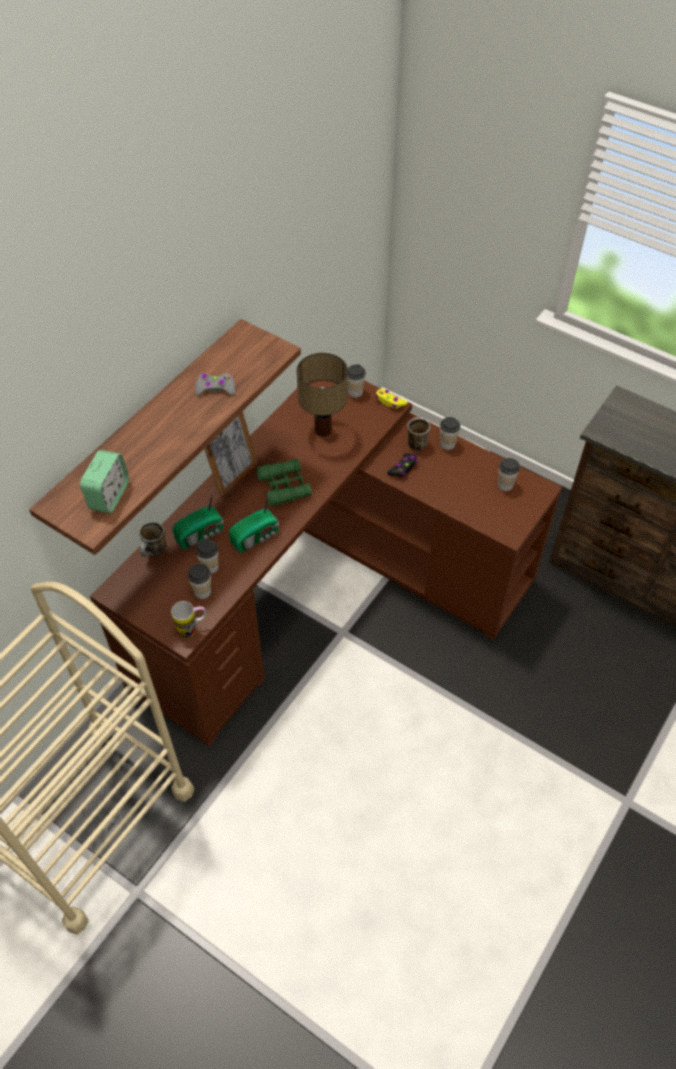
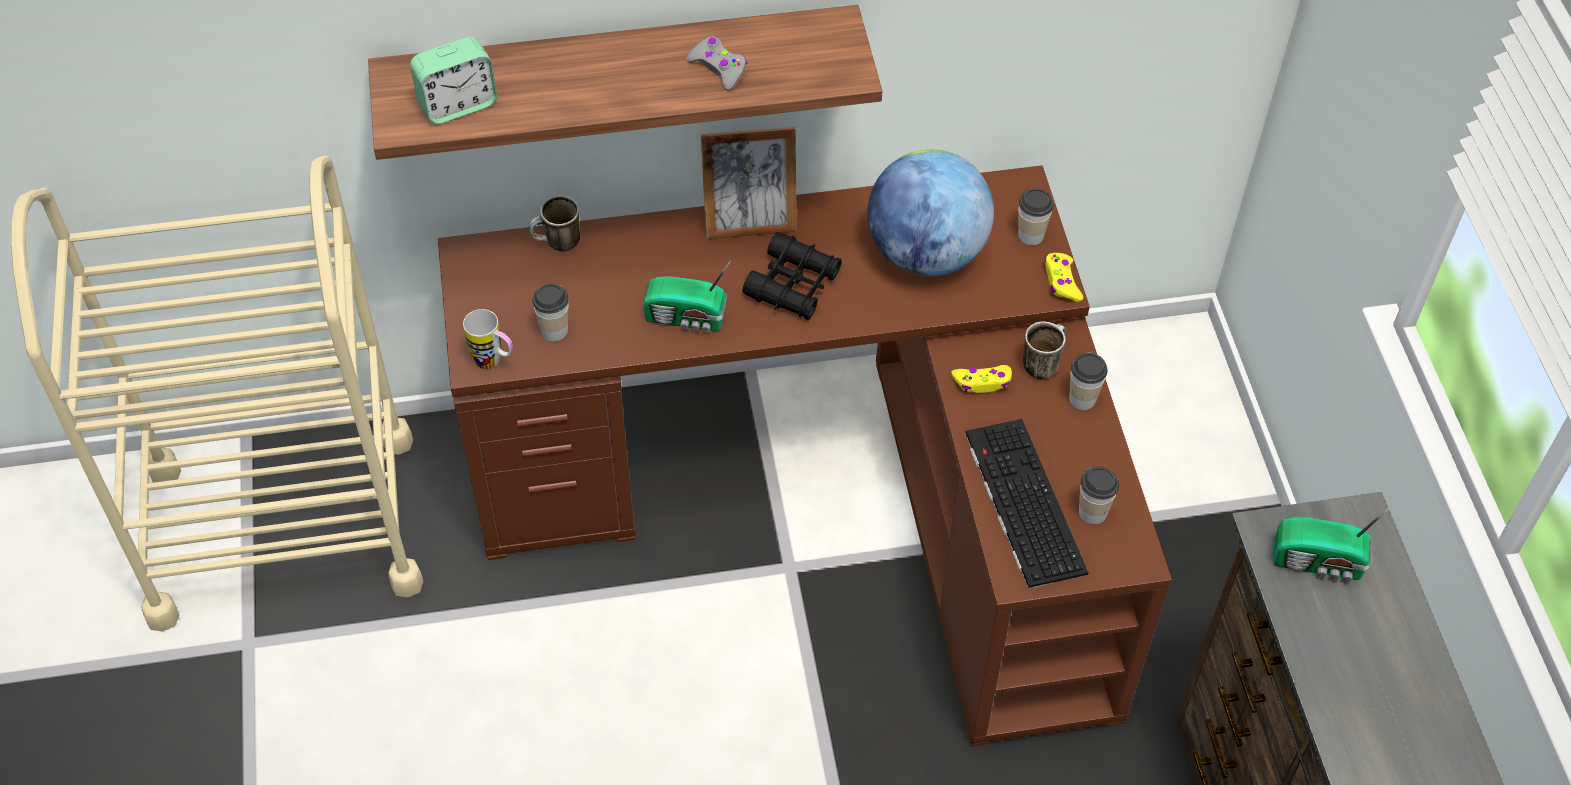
camera: 45 degrees right, 0 degrees up
(201, 534) = (631, 264): radio -> radio (1319, 562)
(210, 567) = (595, 309): cup -> none
(284, 487) = (793, 284): green binoculars -> black binoculars
(323, 431) = (926, 253): table lamp -> globe
(403, 468) = (982, 382): black game controller -> yellow game controller
(475, 502) = (1021, 501): none -> keyboard

